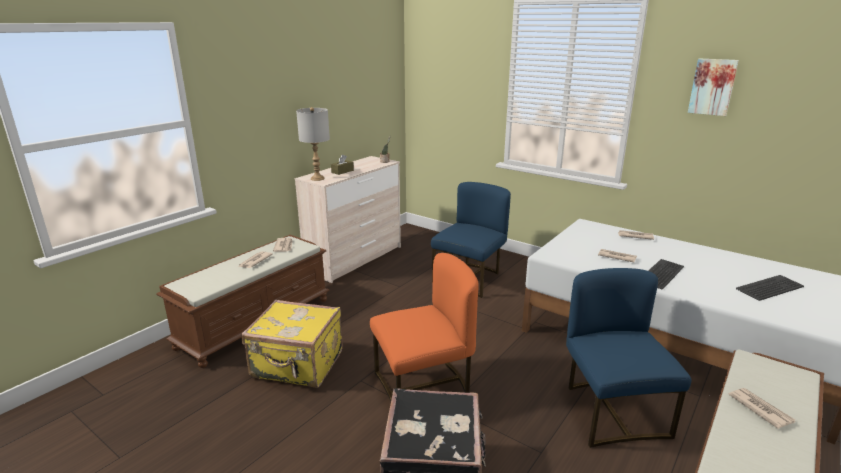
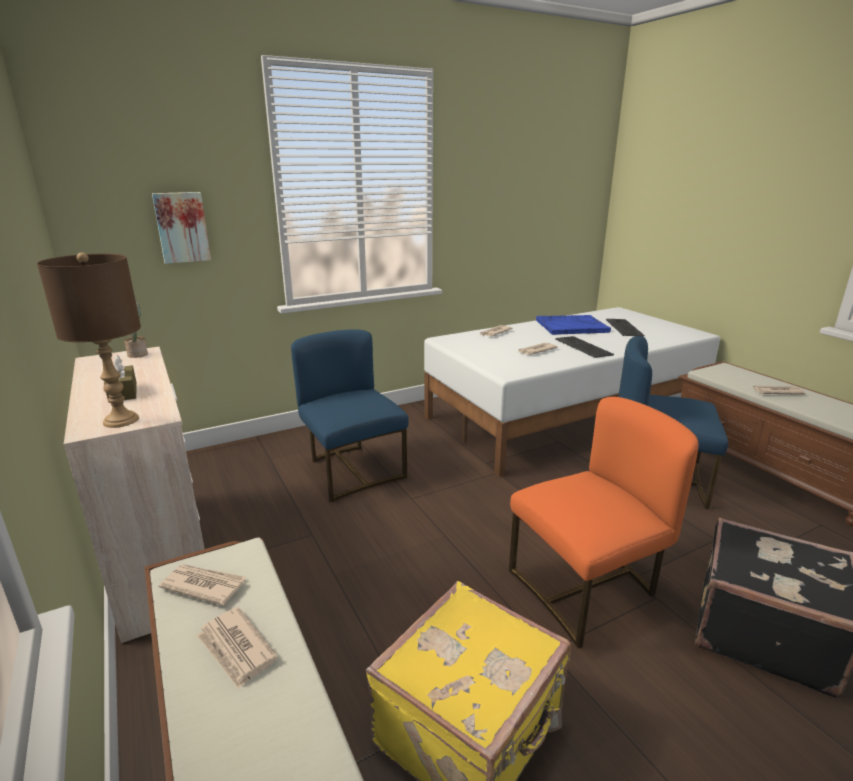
camera: 65 degrees left, 0 degrees up
(317, 178) = (120, 420): grey table lamp -> brown table lamp
(423, 387) = (586, 589): orange chair -> orange chair turned 60 degrees clockwise
(712, 87) = (497, 169): picture -> picture (182, 227)
(718, 262) = (571, 326): none -> blue tray

